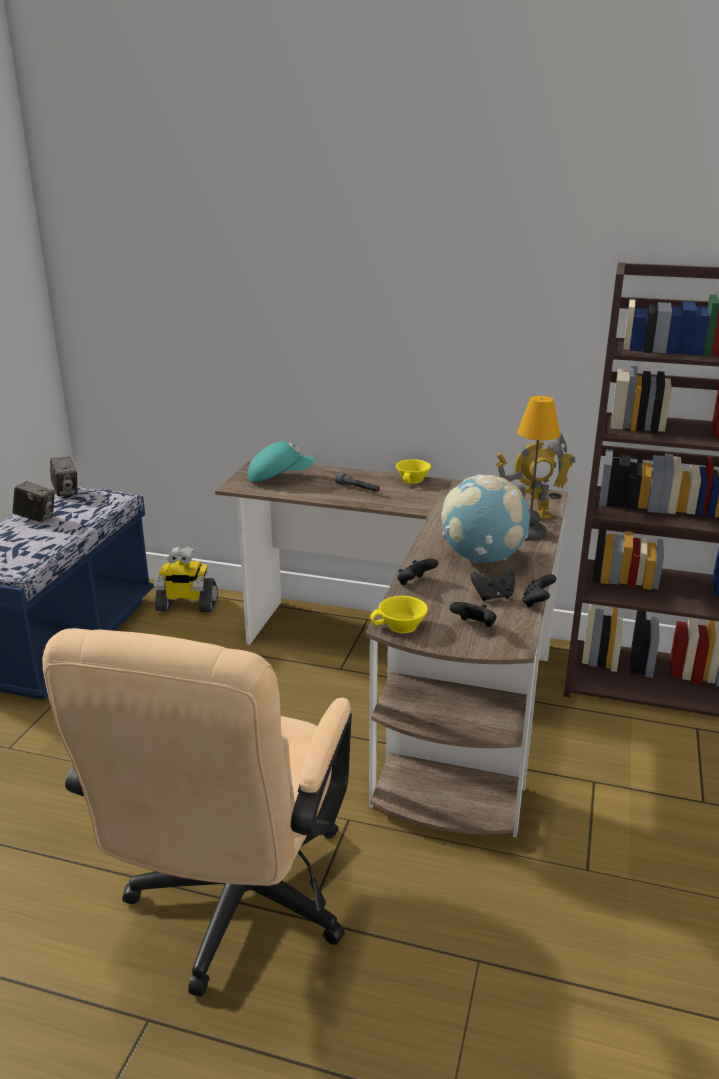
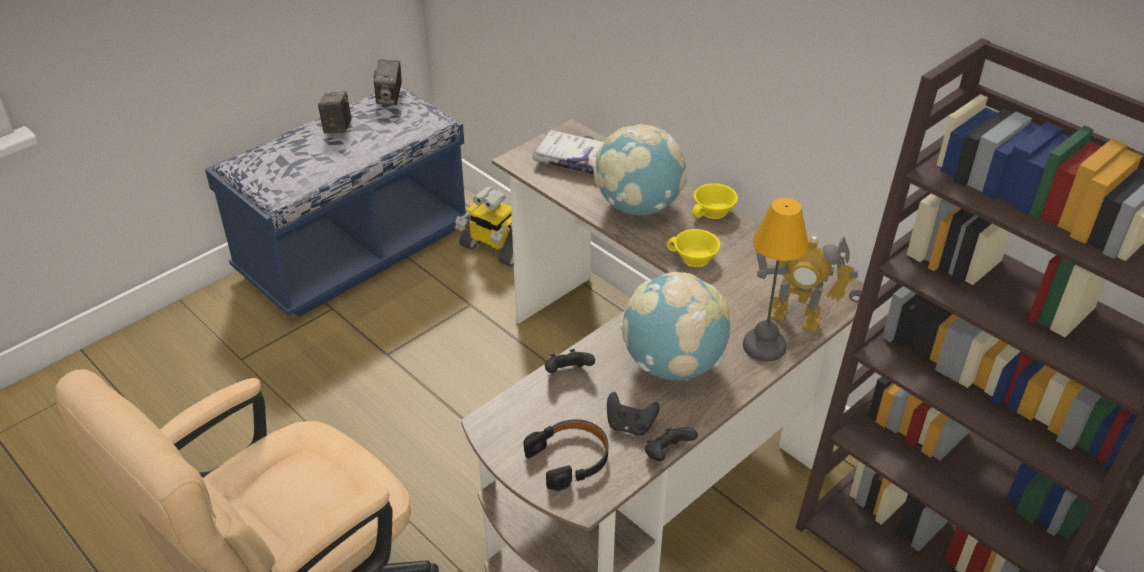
camera: 30 degrees right, 15 degrees up
(36, 518) = (337, 128): camera -> camera turned 135 degrees counterclockwise
(279, 477) = (572, 160): turquoise cap -> white book
(358, 489) = (639, 206): grey flashlight -> globe
(401, 627) = (499, 428): yellow cup -> yellow cup (693, 259)
(474, 626) = (570, 459): black game controller -> black headphones

